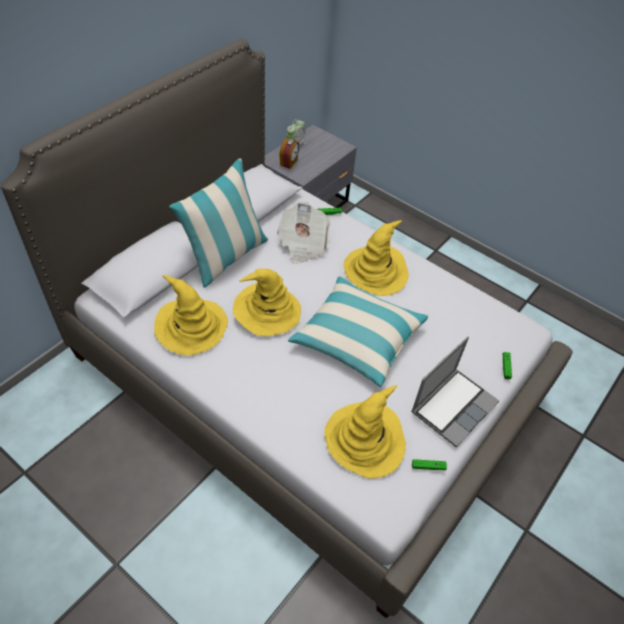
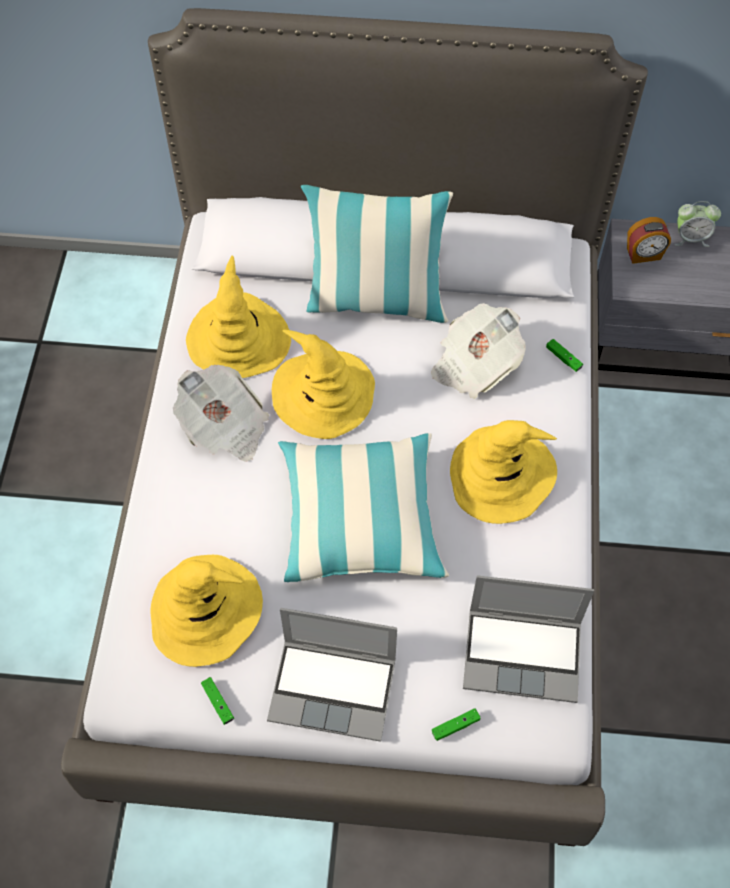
camera: 60 degrees right, 10 degrees up
(246, 365) = (224, 427): none -> newspaper
(482, 319) = (523, 654): none -> laptop

